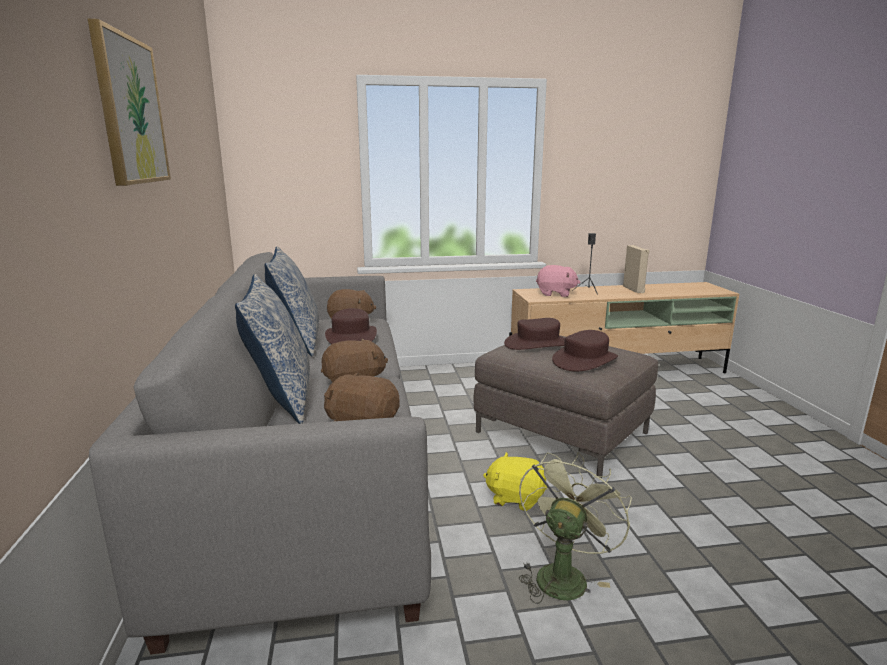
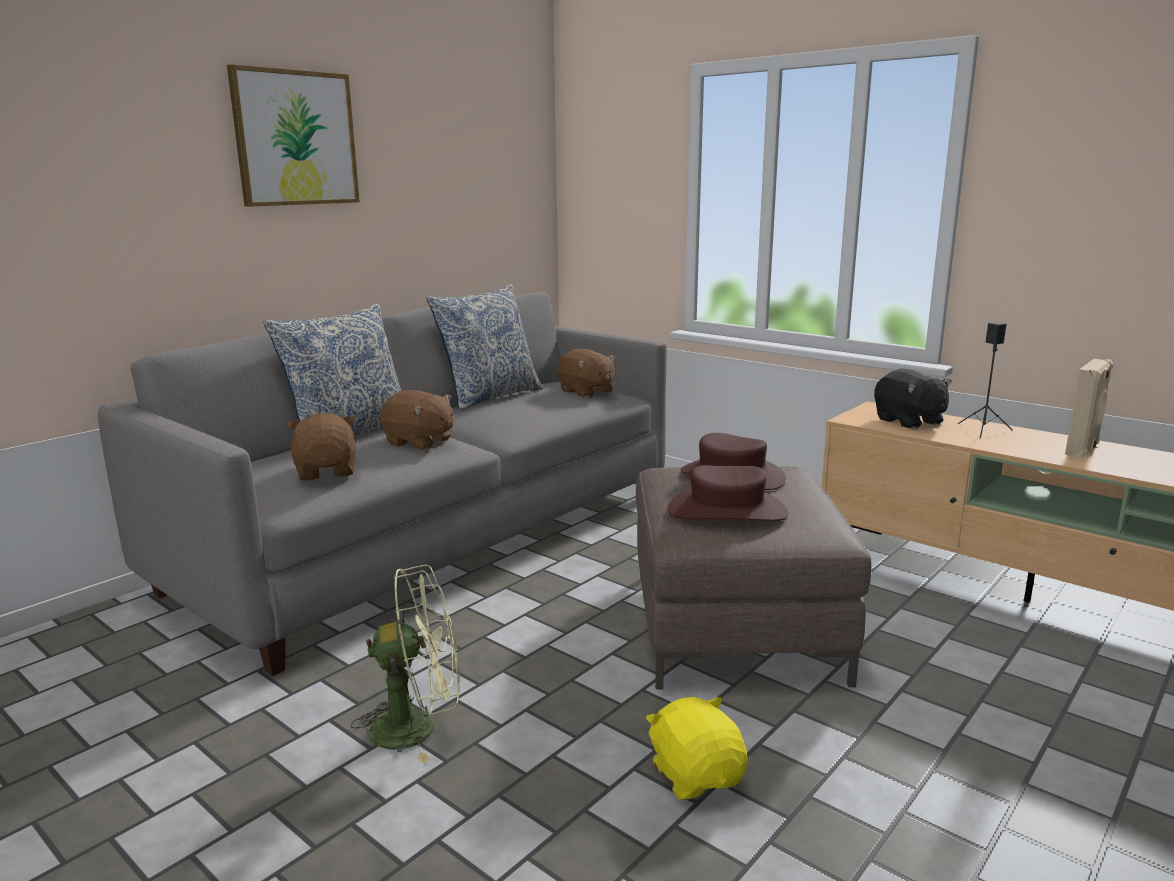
camera: 50 degrees right, 0 degrees up
(351, 337) = (535, 405): brown hat -> none
(515, 497) = (531, 650): yellow plush toy -> yellow plush toy (696, 775)
(556, 294) = (909, 421): pink plush toy -> black plush toy

